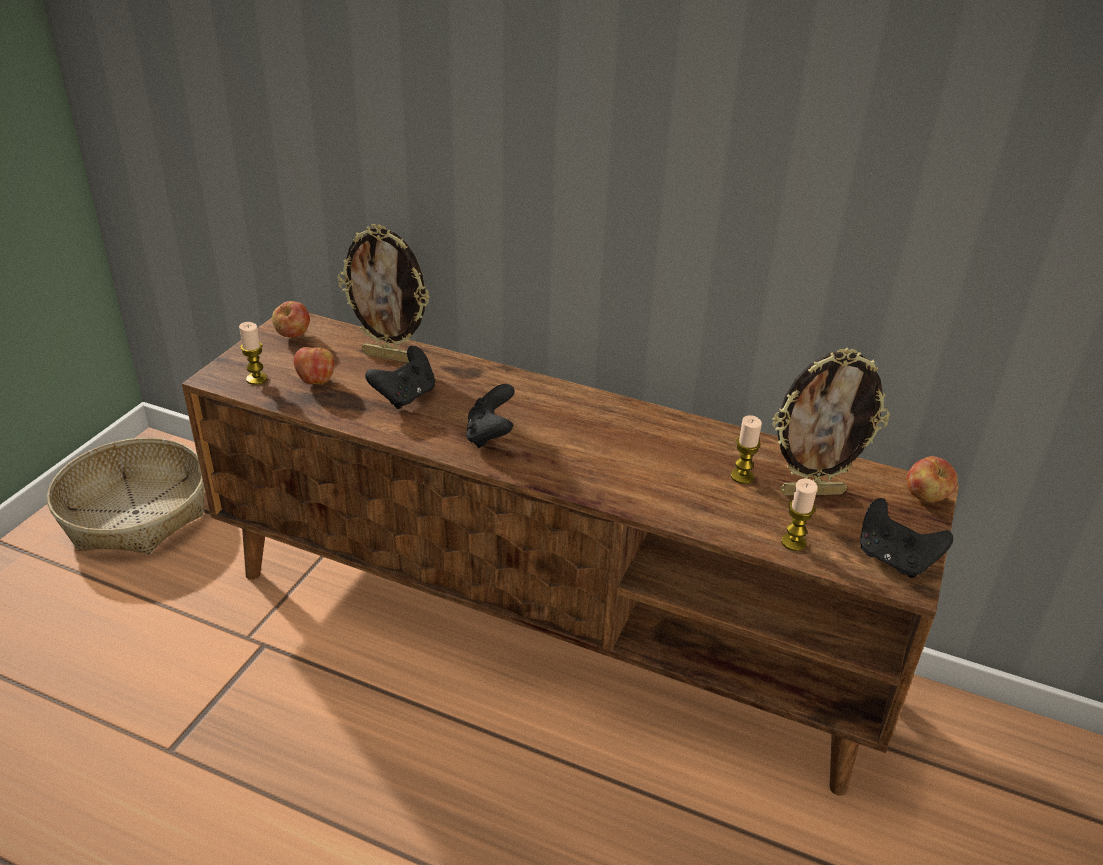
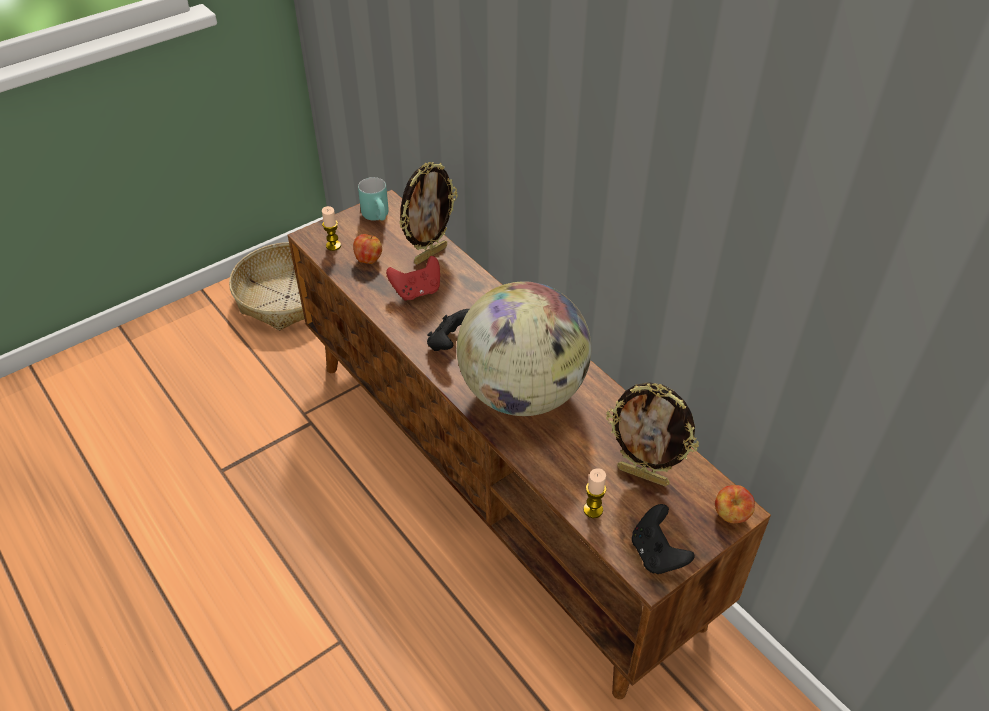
camera: 30 degrees right, 10 degrees up
(293, 336) = (379, 217): apple -> turquoise mug
(390, 357) = (430, 254): picture frame -> picture frame turned 90 degrees counterclockwise
(405, 396) = (417, 291): black game controller -> red game controller
(617, 458) = (522, 393): none -> globe
(742, 476) = (601, 442): candle -> none

